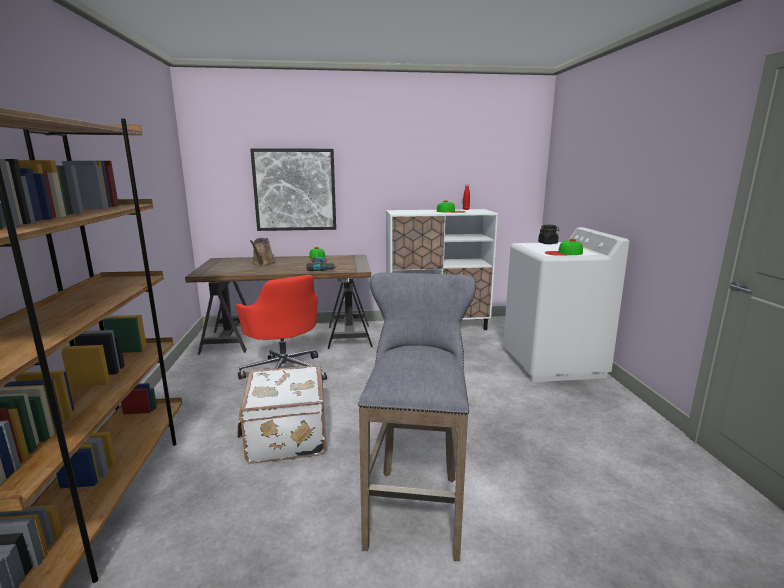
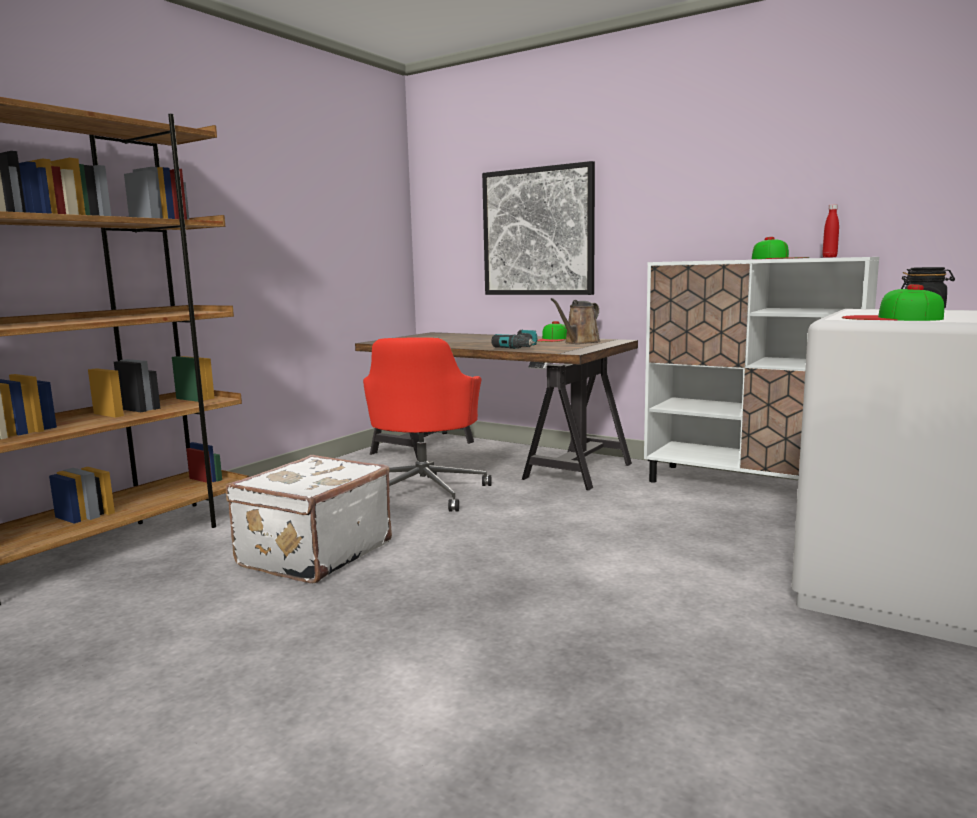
camera: 40 degrees right, 5 degrees down
(262, 264) = (468, 339): brown watering can -> brown watering can (580, 342)
(415, 505) = (312, 679): grey stool -> none

